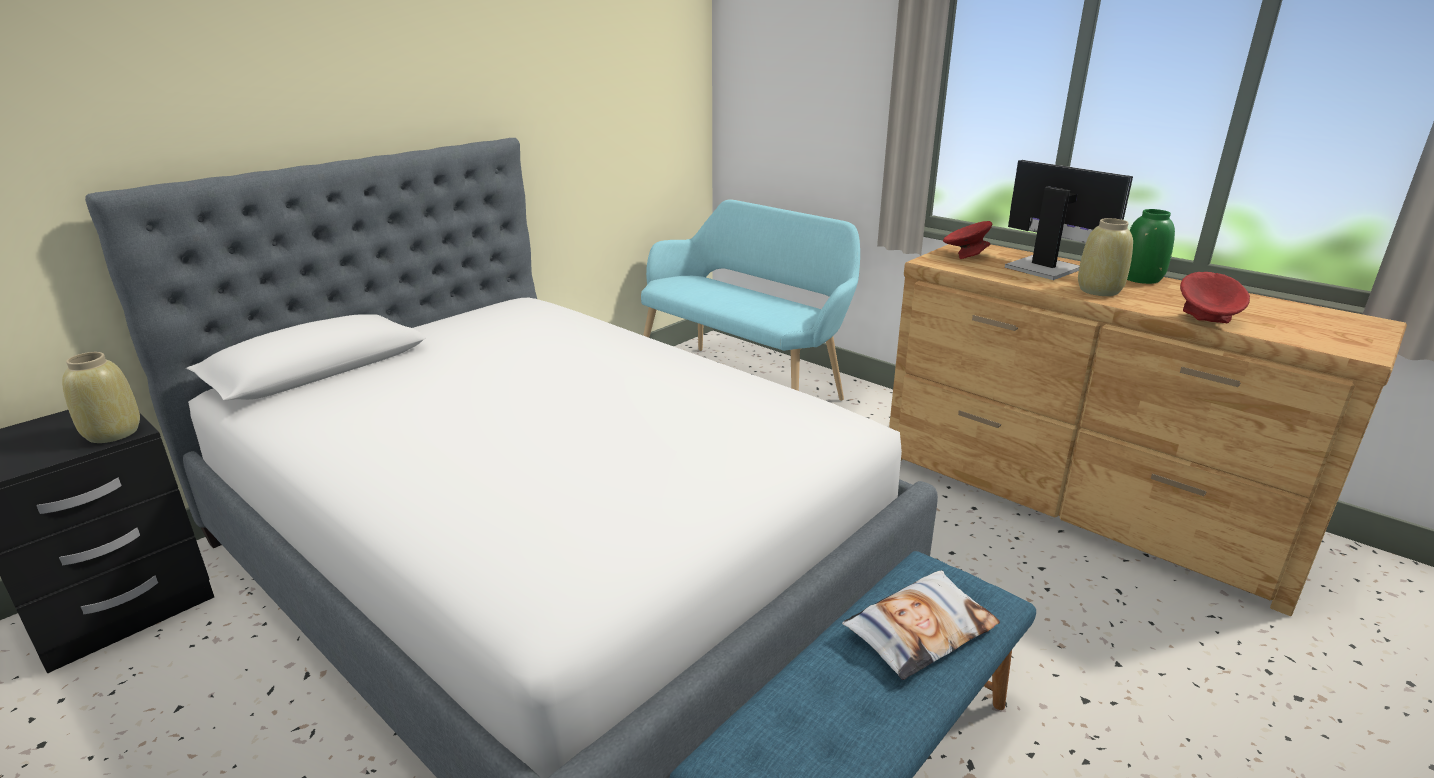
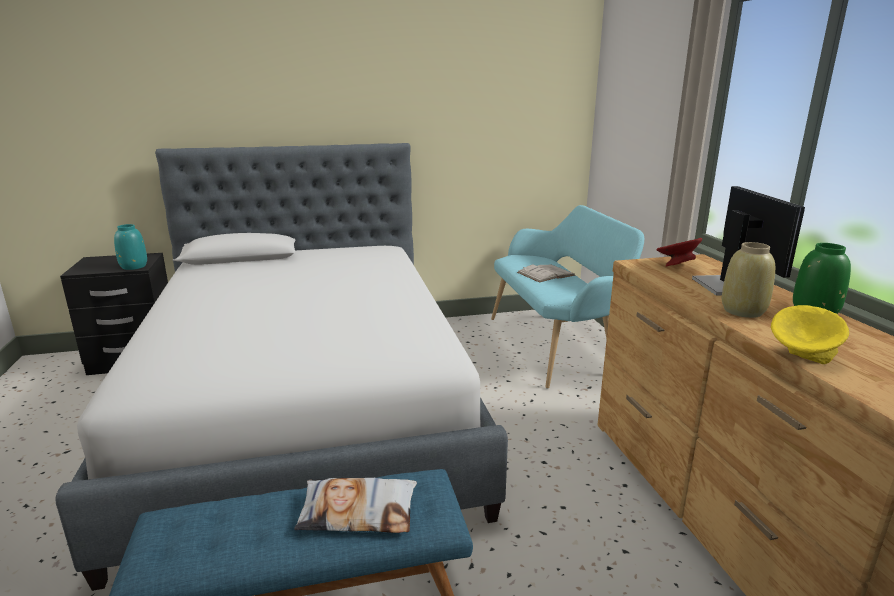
camera: 35 degrees right, 5 degrees down
(113, 433) = (134, 266): beige vase -> turquoise vase
(733, 296) = (546, 274): none -> white book
(1207, 321) = (802, 357): red bowl -> yellow bowl

